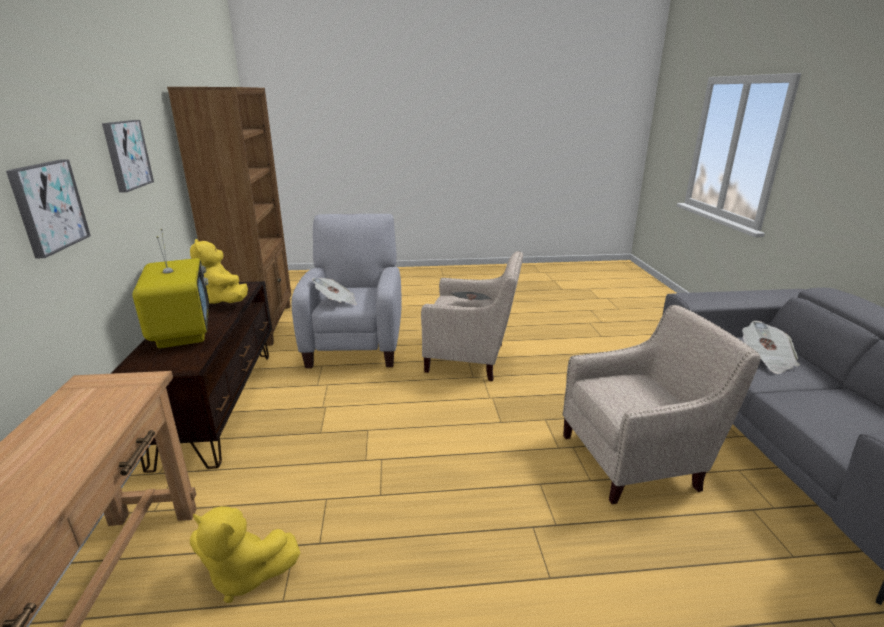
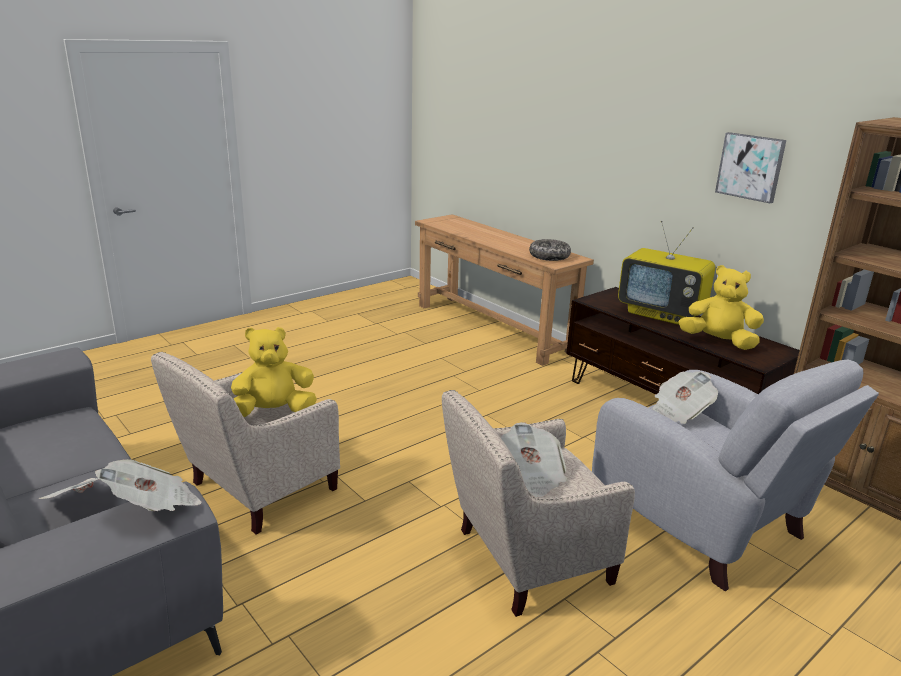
camera: 145 degrees right, 0 degrees up
(48, 206) = (638, 167): picture -> none
(100, 400) = (549, 256): none -> bowl
(244, 575) = (471, 358): yellow plush toy -> yellow plush toy (273, 412)
(703, 296) = (154, 506): none -> newspaper

